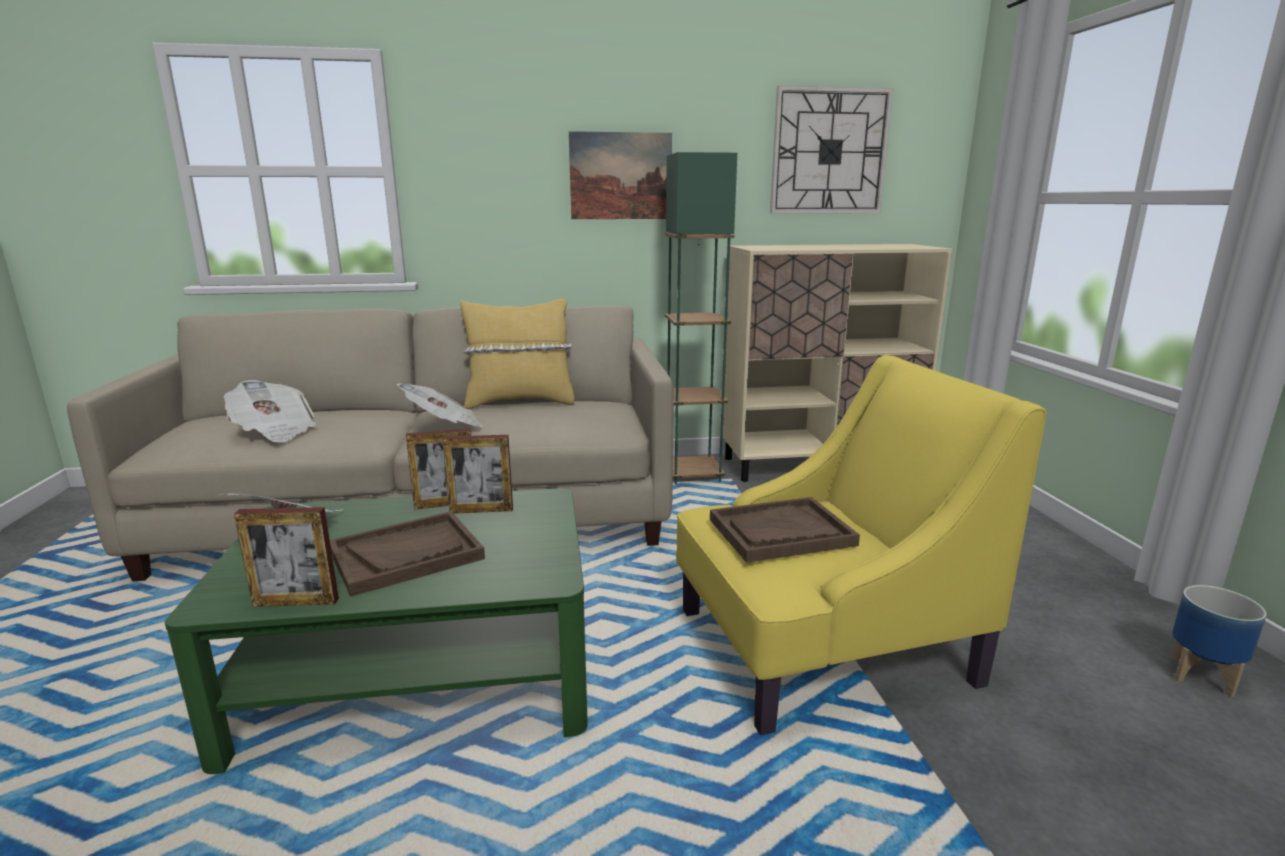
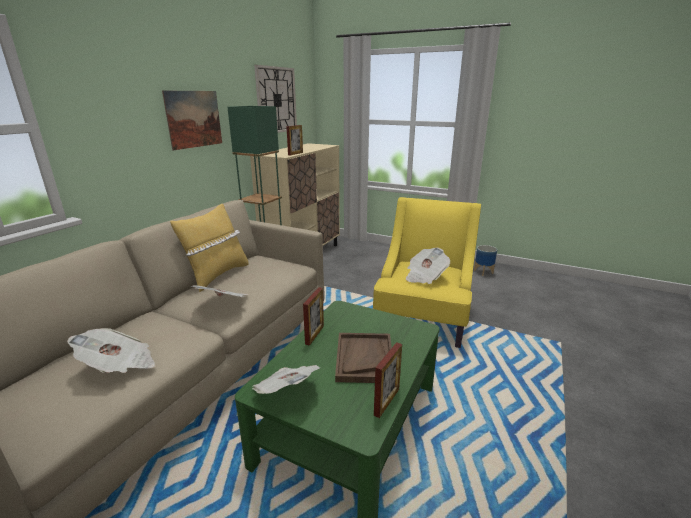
camera: 55 degrees left, 5 degrees up
(481, 510) = (335, 327): picture frame -> picture frame (295, 154)
(781, 532) = (425, 276): brown tray -> newspaper

